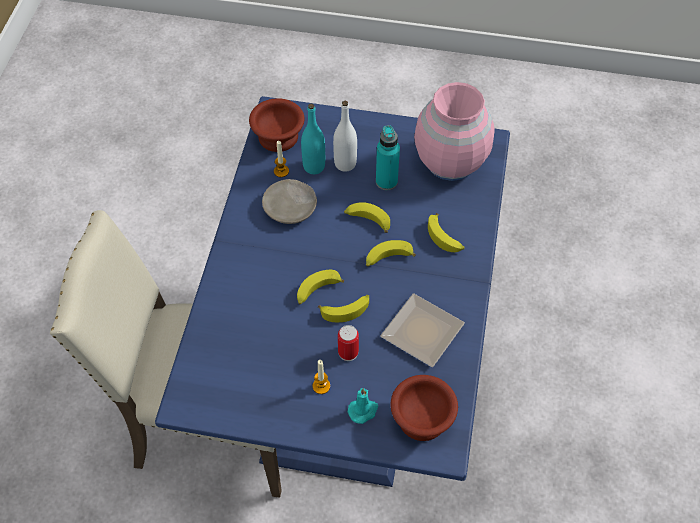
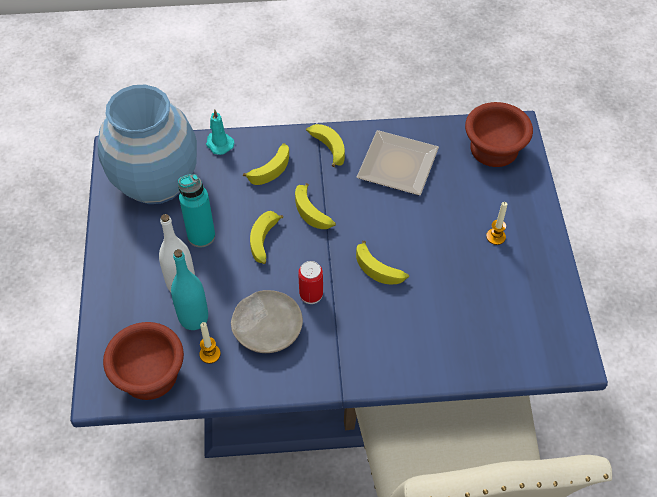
camera: 105 degrees left, 0 degrees up
(346, 310) = (395, 236): banana -> banana (325, 148)
(348, 352) = (447, 222): can -> can (311, 294)
(363, 410) = (506, 195): turquoise candle -> turquoise candle (219, 143)
(450, 161) = (156, 181): pink vase -> blue vase

